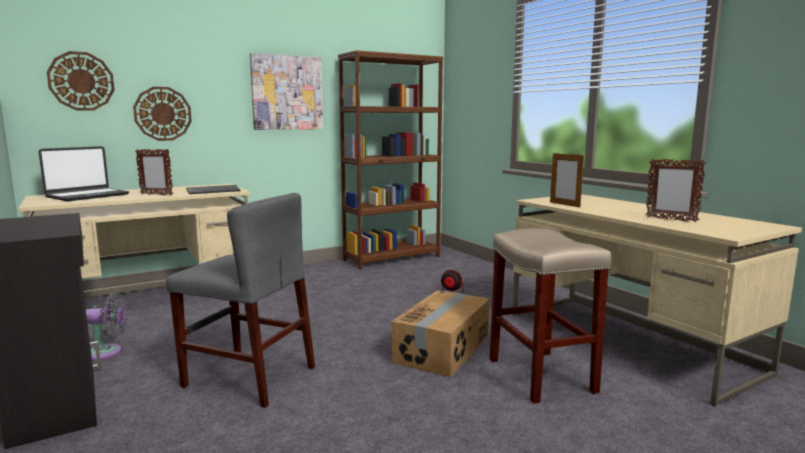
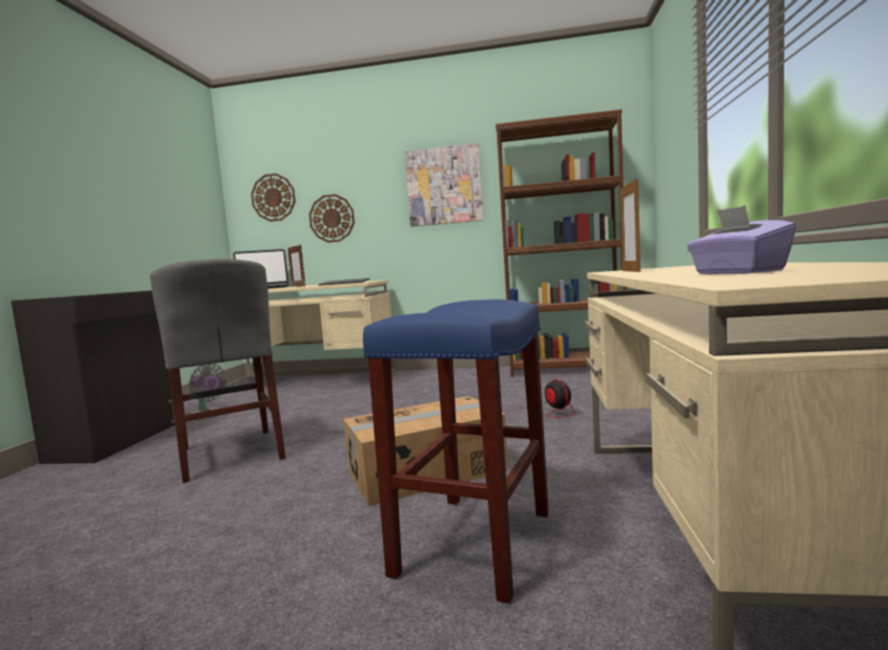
camera: 40 degrees right, 5 degrees down
(539, 375) = (474, 540): beige stool -> blue stool
(671, 219) = (737, 272): picture frame -> purple tissue box

